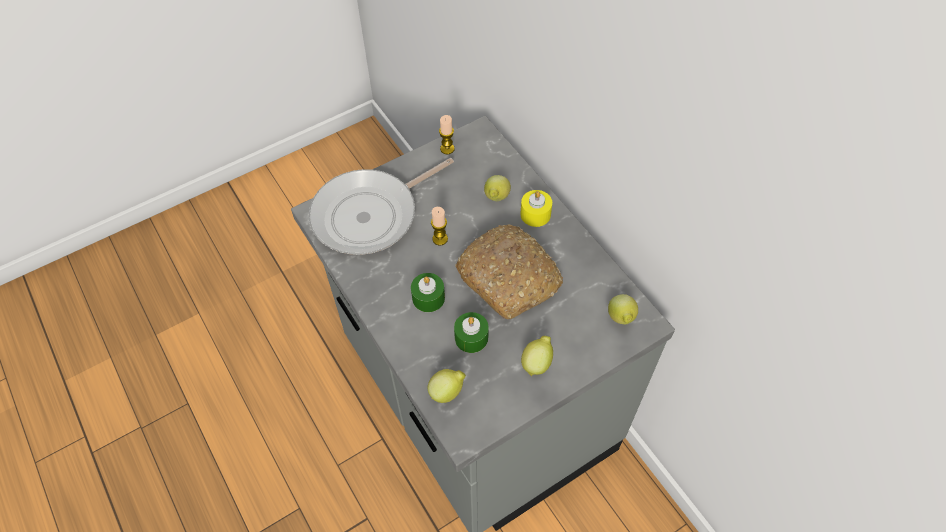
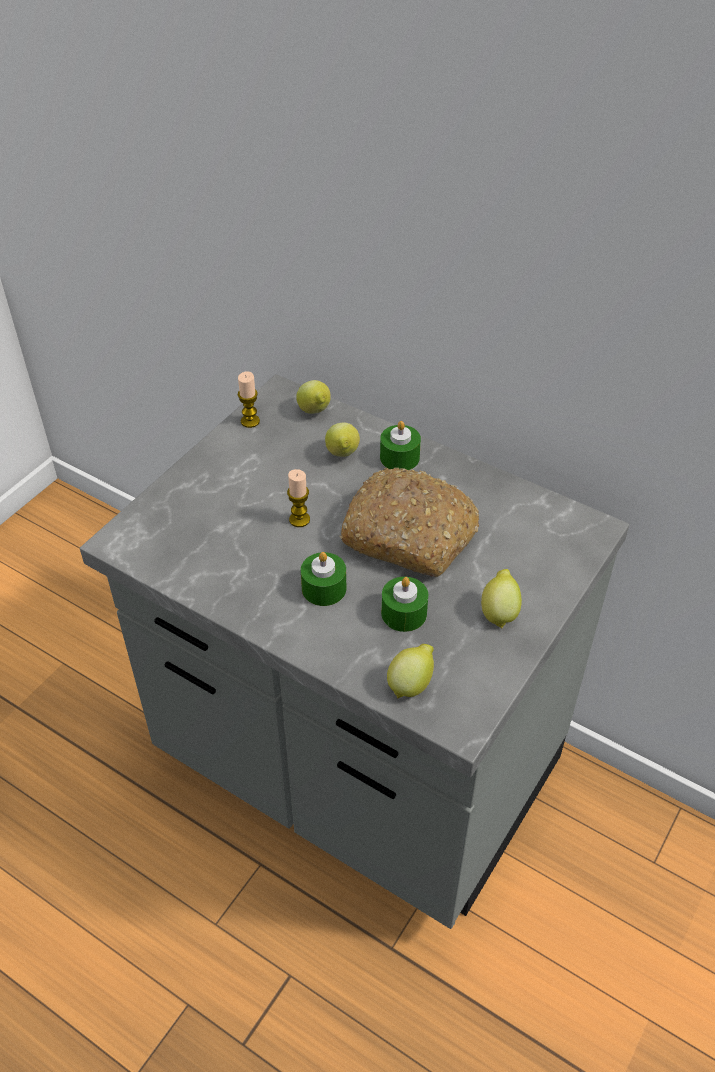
camera: 25 degrees left, 10 degrees down
(370, 215) = (194, 521): frying pan -> none
(535, 214) = (399, 457): yellow candle -> green candle
(621, 318) = (564, 533): lemon -> lemon (315, 412)

